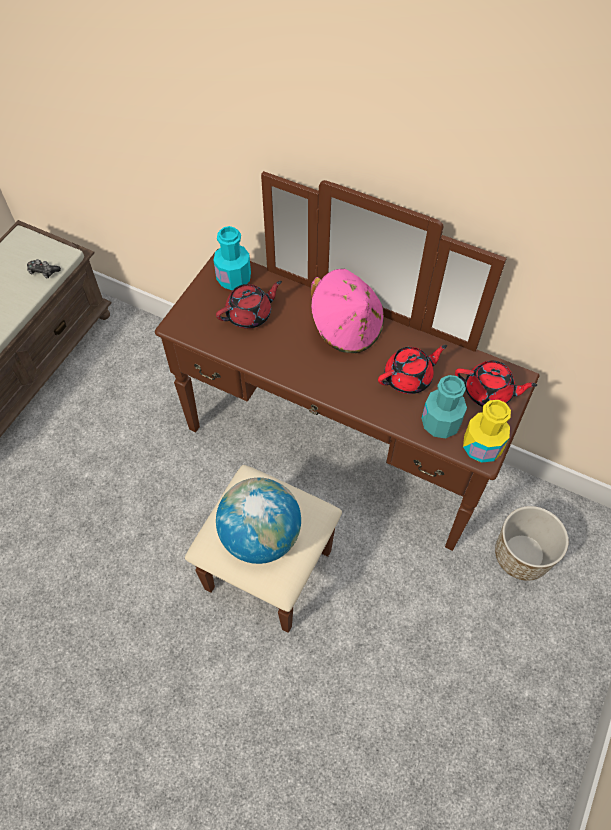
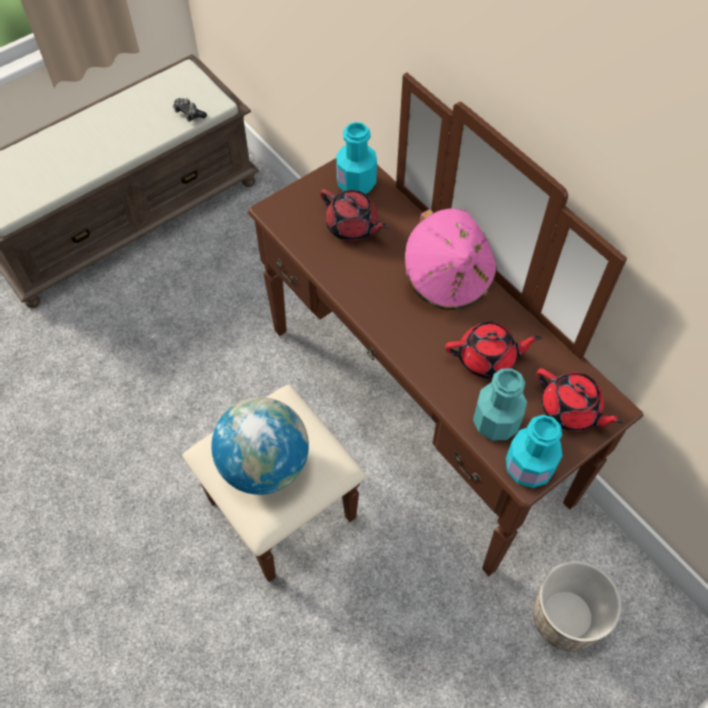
camera: 25 degrees right, 0 degrees up
(250, 314) = (352, 227): red teapot -> red teapot turned 45 degrees clockwise
(481, 447) = (528, 467): yellow bottle -> turquoise bottle

